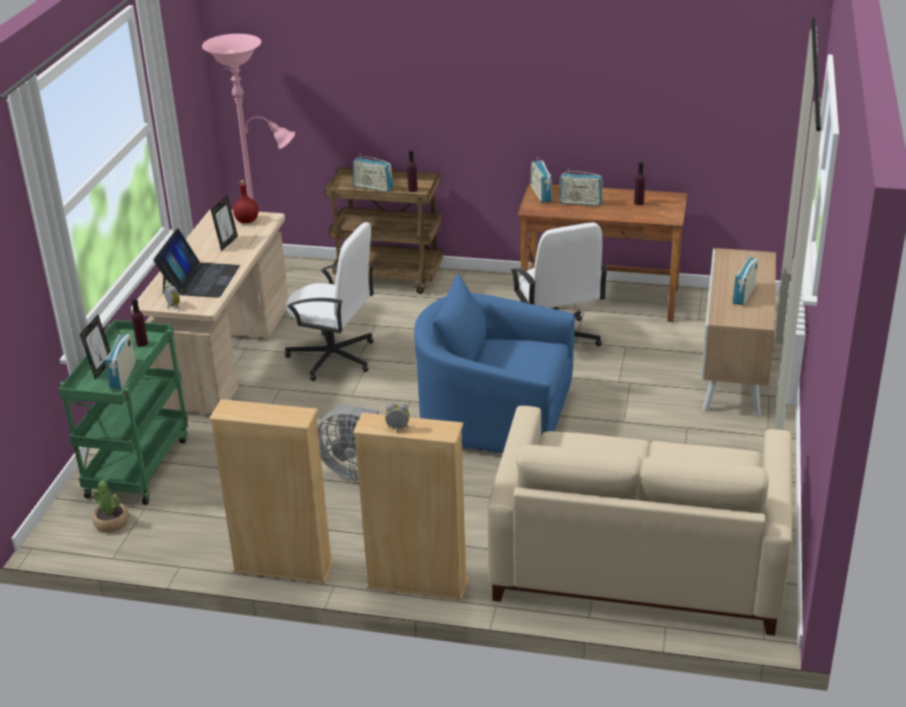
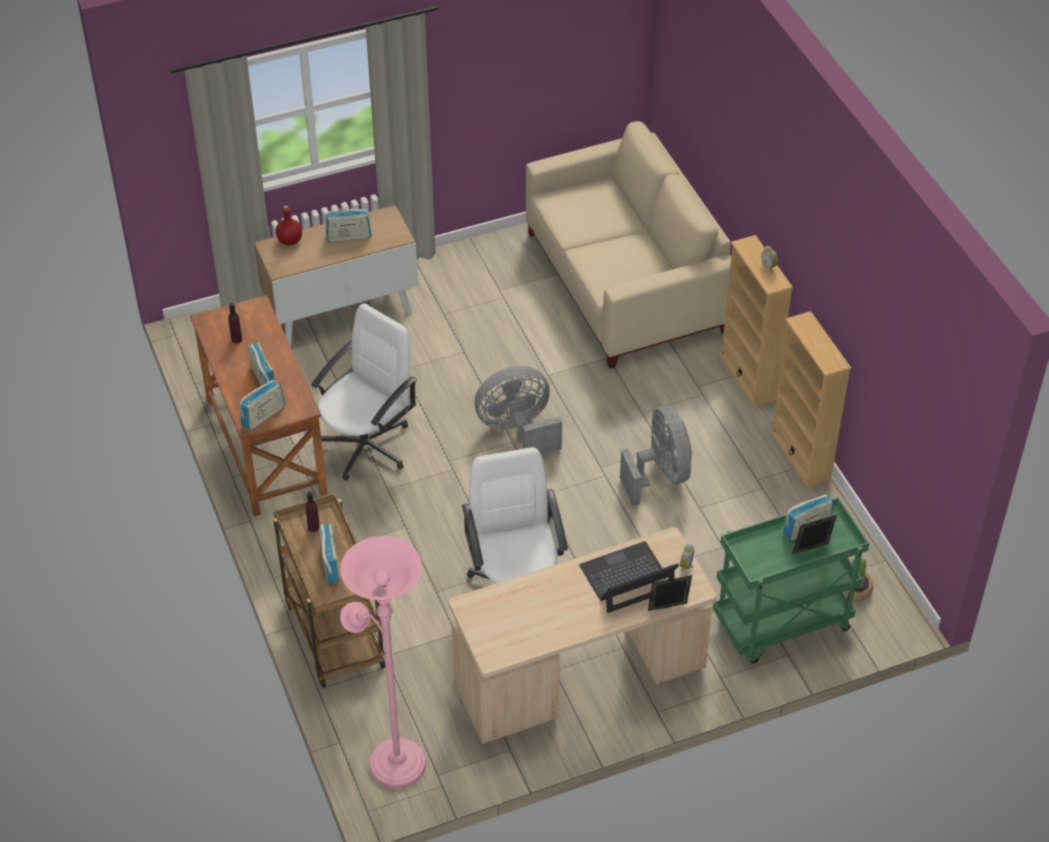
camera: 125 degrees left, 15 degrees up
(142, 343) = (754, 550): purple bottle -> none
(227, 243) = (545, 605): picture frame -> picture frame (668, 610)
(247, 220) = (487, 620): red bottle -> red bottle (289, 241)
(495, 416) = (518, 430): blue armchair -> grey fan

